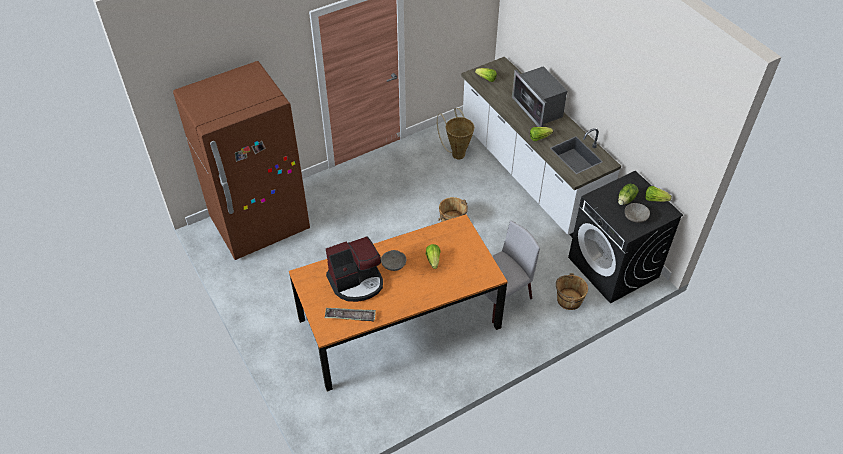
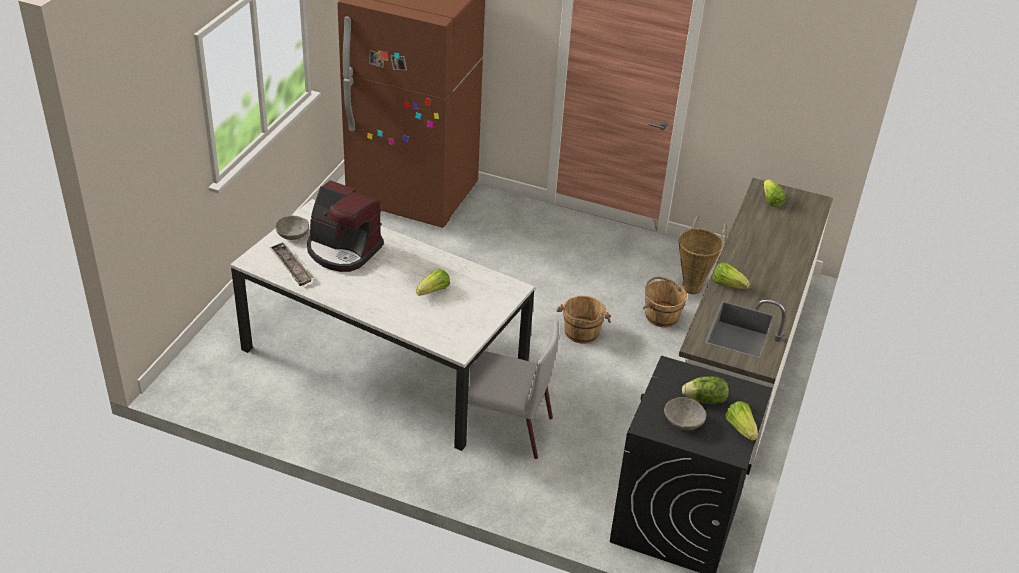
camera: 50 degrees right, 10 degrees down
(394, 264) = (395, 265): grey bowl -> grey bowl (293, 234)
(399, 322) = (385, 360): orange dining table -> white dining table
(538, 109) = (778, 263): microwave -> none
(568, 300) = (571, 496): brown bucket -> brown bucket (661, 316)

